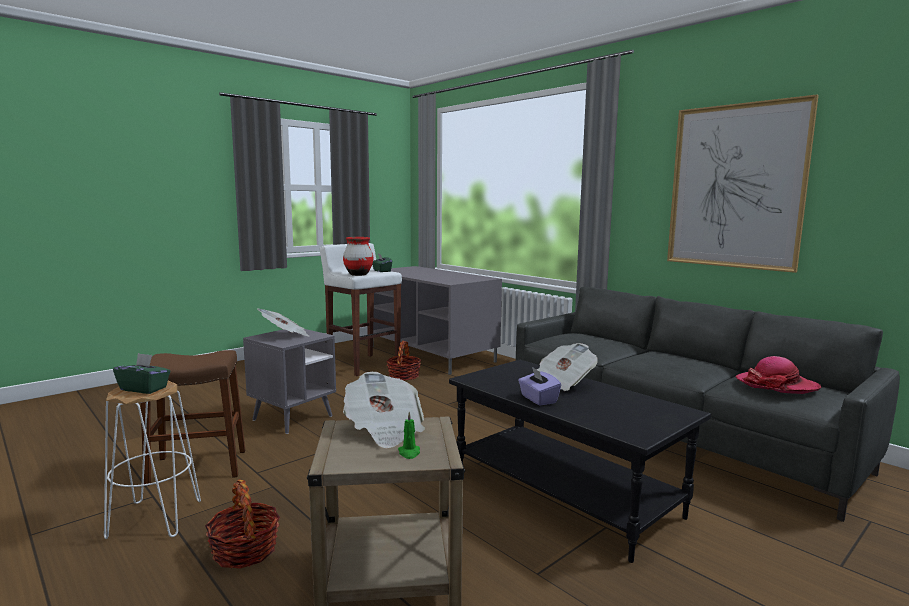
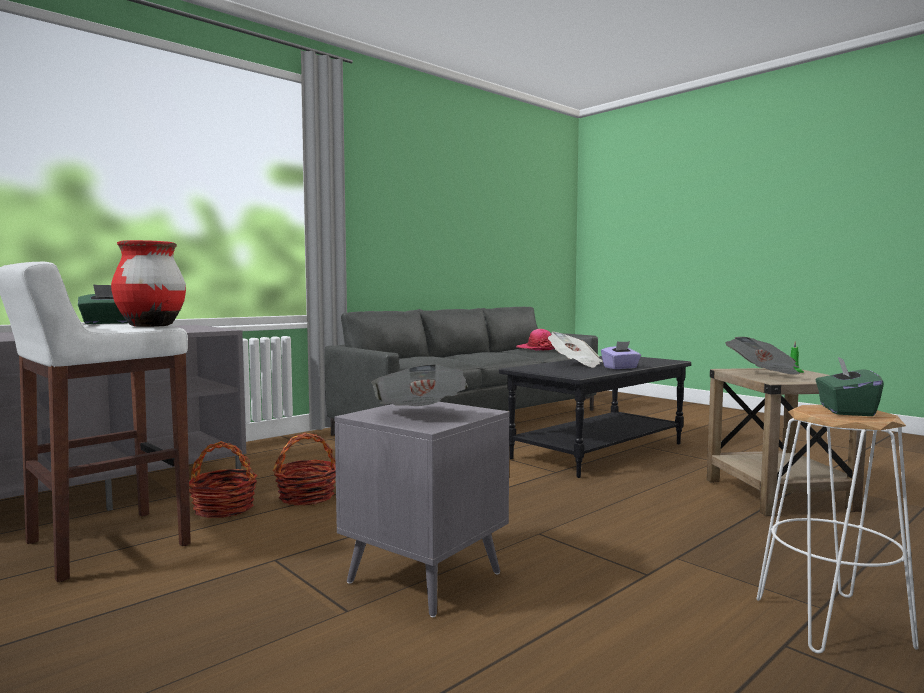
camera: 90 degrees left, 5 degrees down
(198, 467) = (663, 628): brown stool -> none
(245, 550) = (814, 551): basket -> basket (307, 497)
(735, 186) = (427, 213): picture -> none

